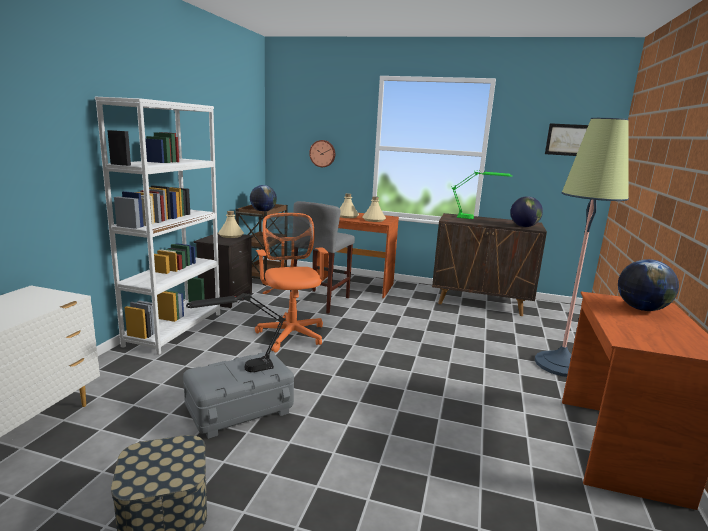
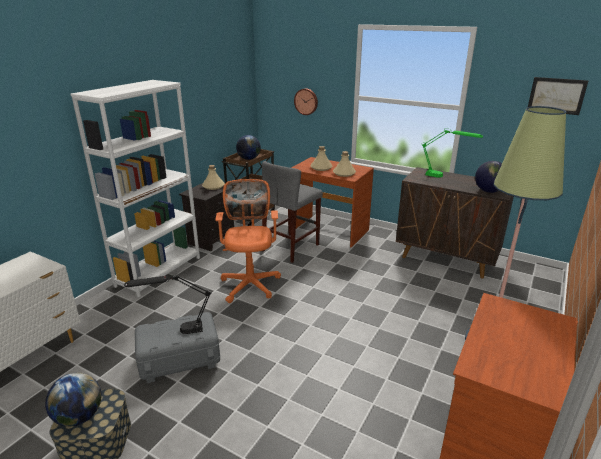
camera: 15 degrees right, 10 degrees up
(641, 309) = (528, 324): globe -> globe (79, 416)

